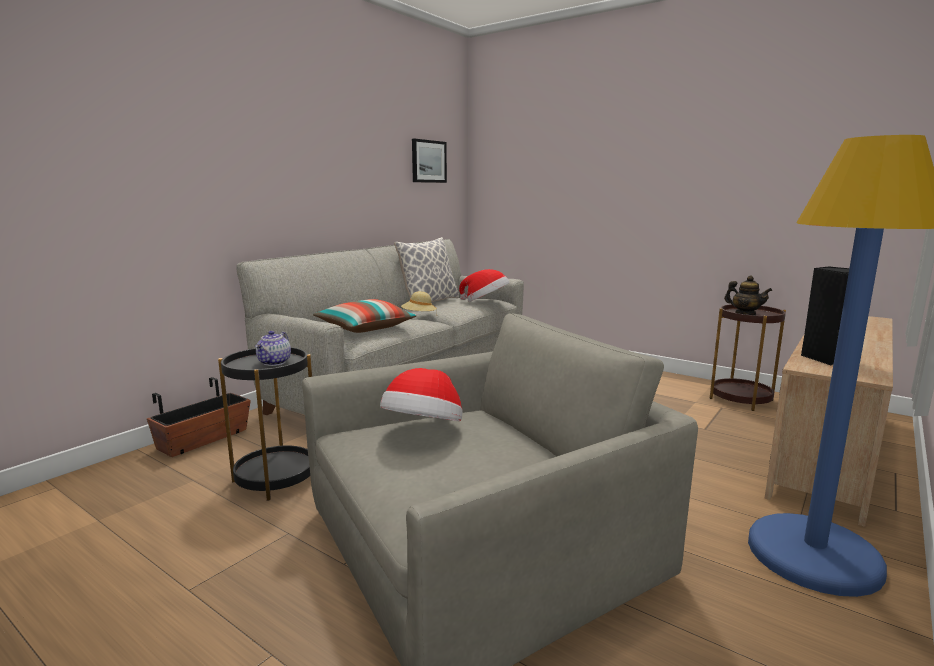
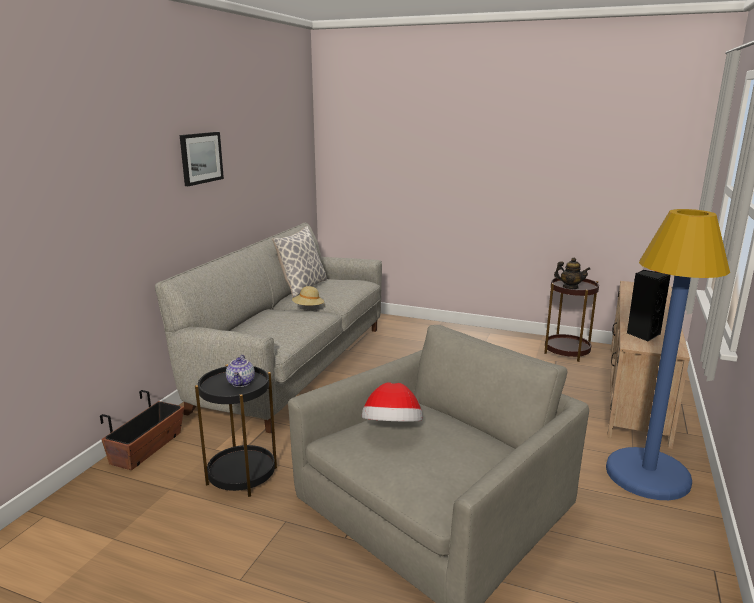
camera: 15 degrees left, 5 degrees up
(365, 328) = (274, 329): pillow -> none
(428, 161) = (286, 153): picture -> picture (201, 158)
(485, 302) = (356, 285): hat -> none

